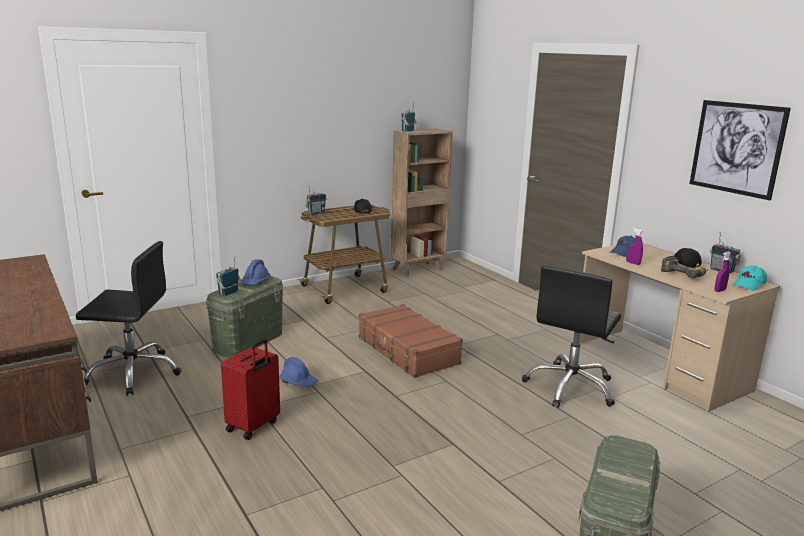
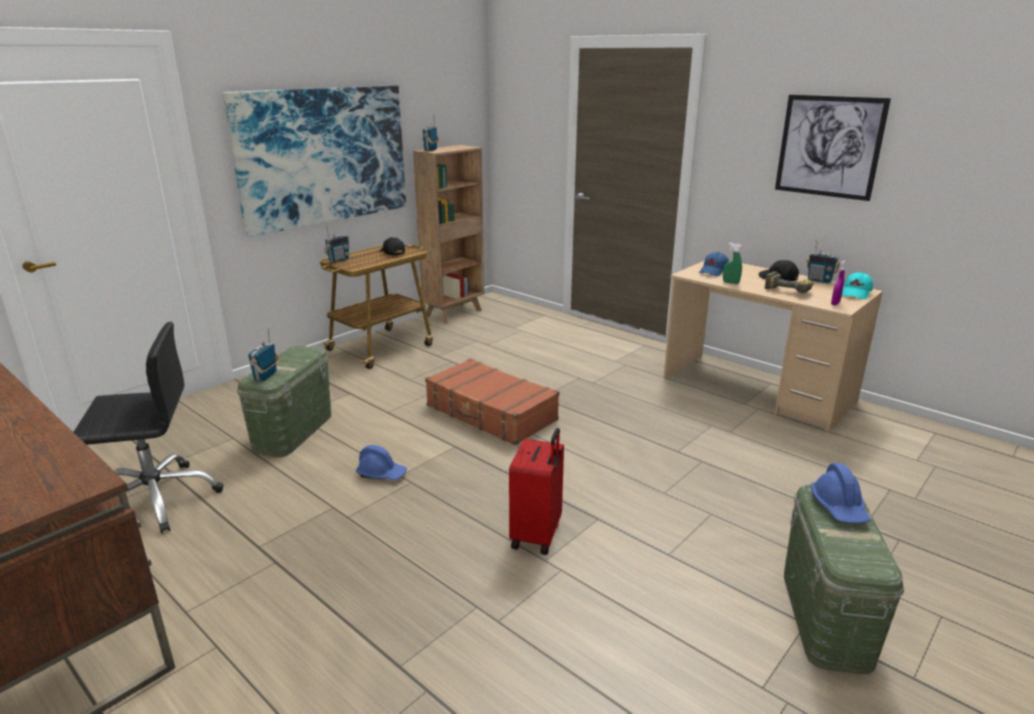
camera: 15 degrees left, 5 degrees up
(253, 426) = (353, 543): red suitcase -> red suitcase (537, 535)
(255, 282) = (292, 357): blue hard hat -> blue hard hat (839, 507)
(316, 130) = (323, 156): none -> picture
(570, 387) = (685, 427): black office chair -> none
(633, 263) = (730, 283): purple spray bottle -> green spray bottle

